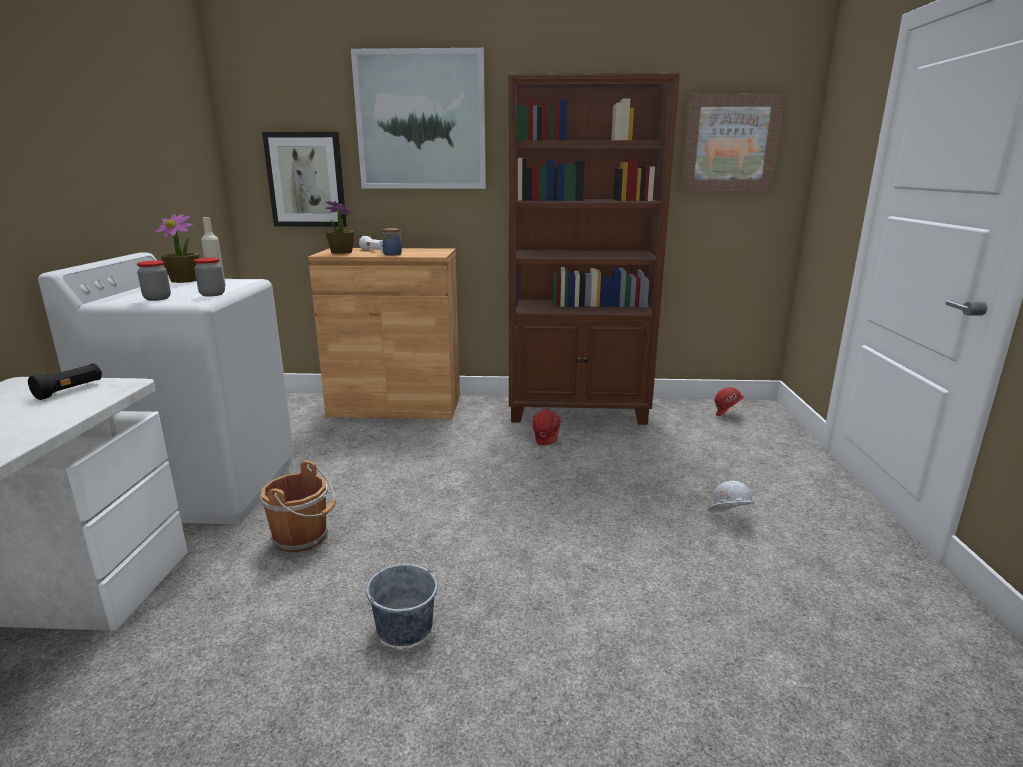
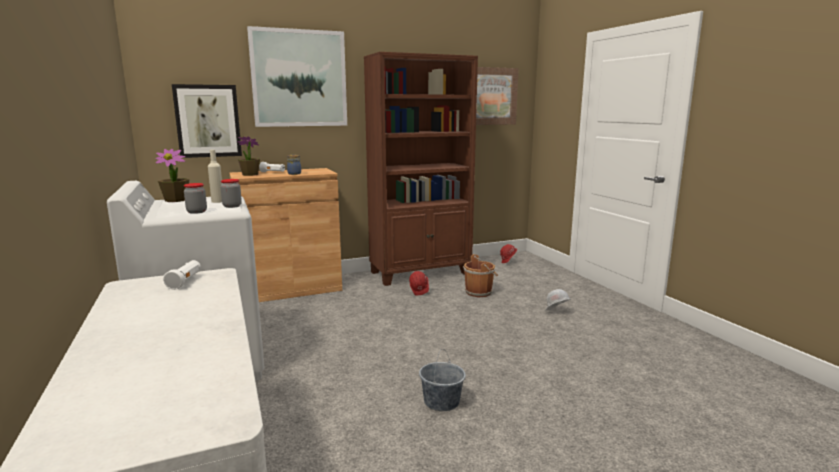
camera: 25 degrees left, 5 degrees down
(70, 390) = (185, 282): black flashlight -> white flashlight
(303, 537) = (320, 375): brown bucket -> brown bucket (479, 292)

